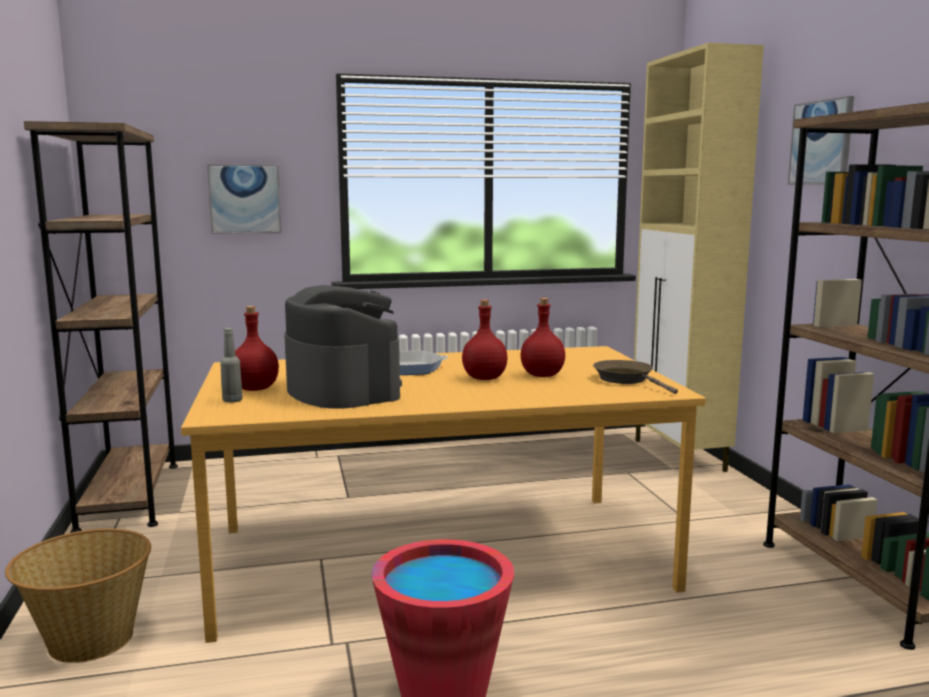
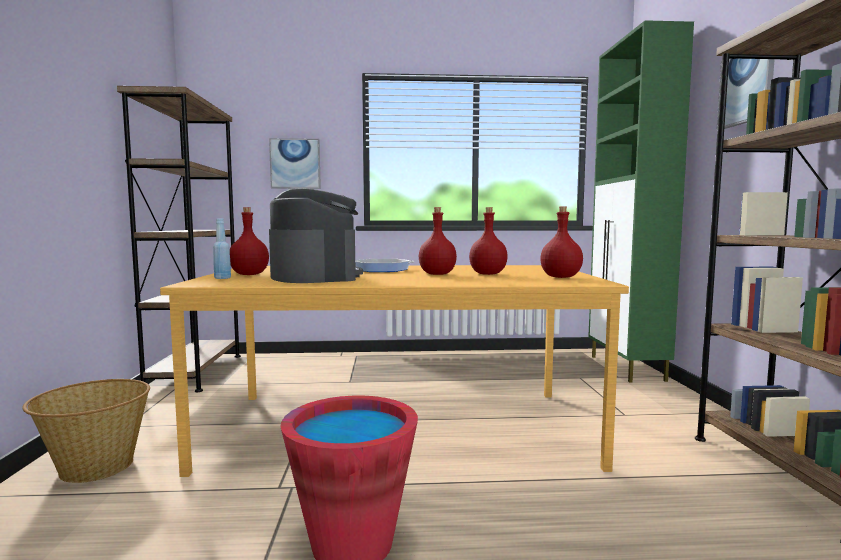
camera: 10 degrees right, 5 degrees down
(232, 400) = (222, 278): grey bottle -> blue bottle
(626, 380) = (560, 277): brown frying pan -> red bottle
(679, 455) = (627, 368): beige cabinet -> green cabinet

